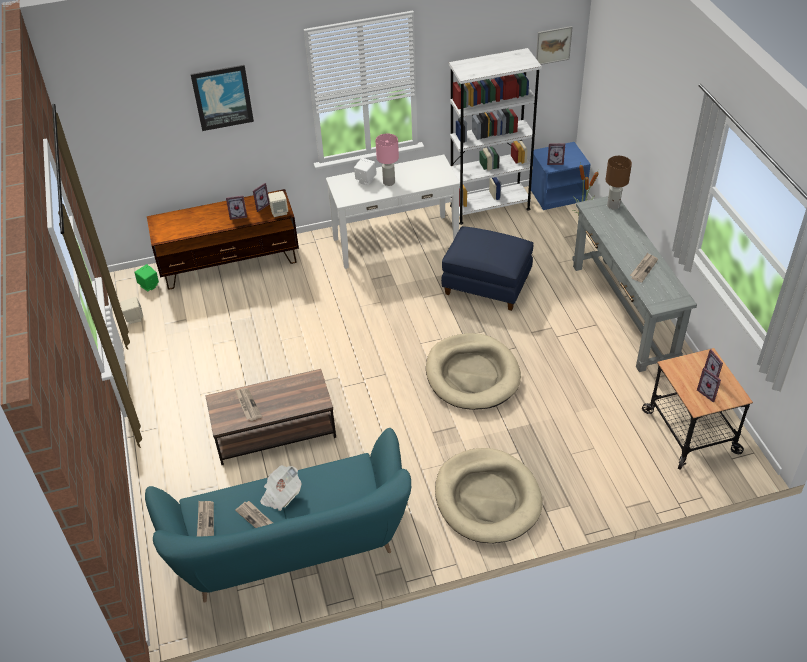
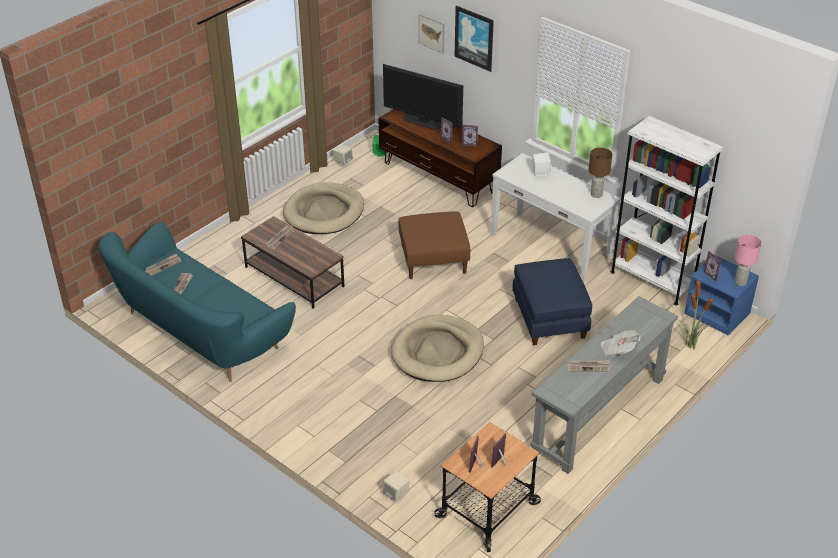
camera: 55 degrees right, 5 degrees down
(192, 219) = (423, 121): none -> television
(279, 212) = (472, 155): beige speaker -> beige speaker (396, 495)
(281, 495) = (209, 288): newspaper -> newspaper (618, 350)
(344, 320) = (434, 259): none -> brown ottoman
(388, 182) = (550, 185): pink table lamp -> pink table lamp (740, 282)
(487, 498) = (316, 412): beige dog bed -> beige dog bed (324, 212)
(553, 45) = (752, 160): picture -> picture (431, 33)
(613, 205) = (658, 320): brown table lamp -> brown table lamp (596, 195)

